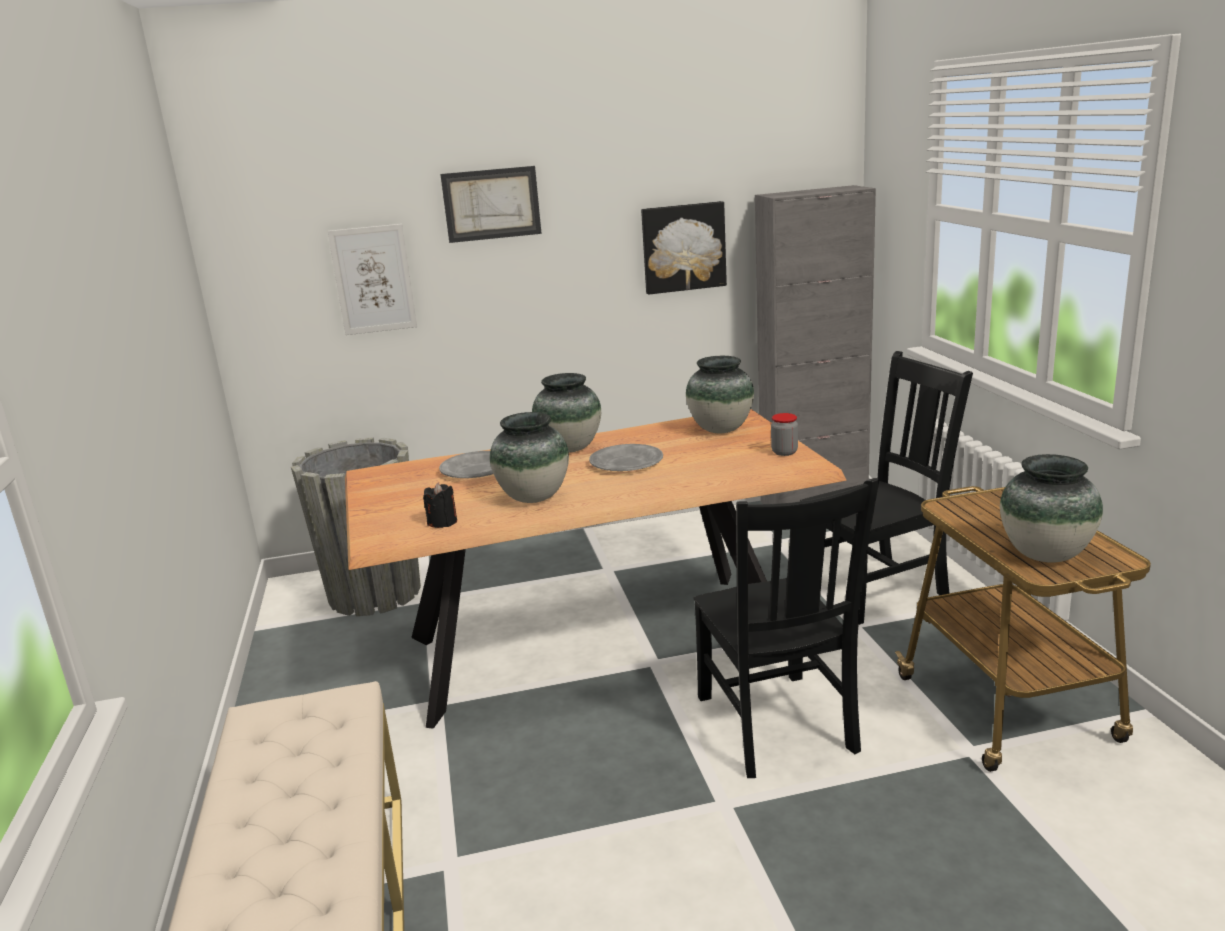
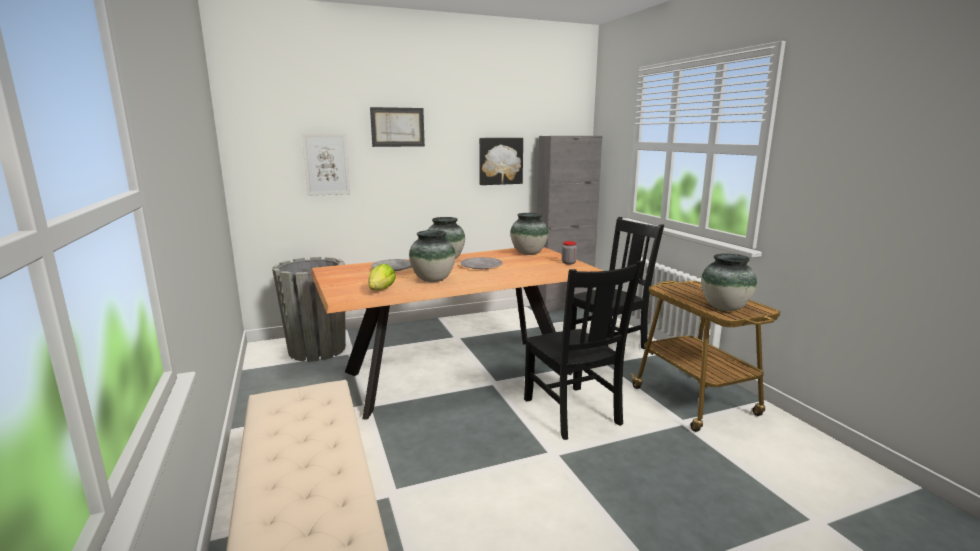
camera: 10 degrees left, 5 degrees down
(443, 522) = (381, 290): black candle -> lettuce

